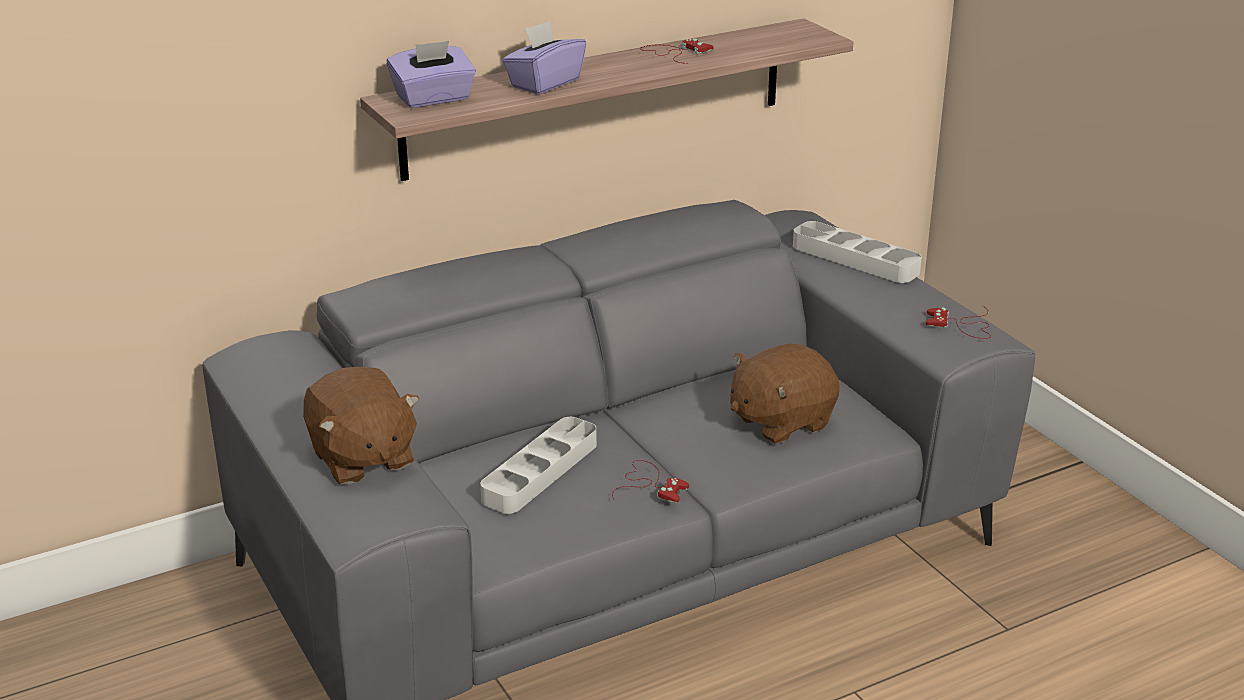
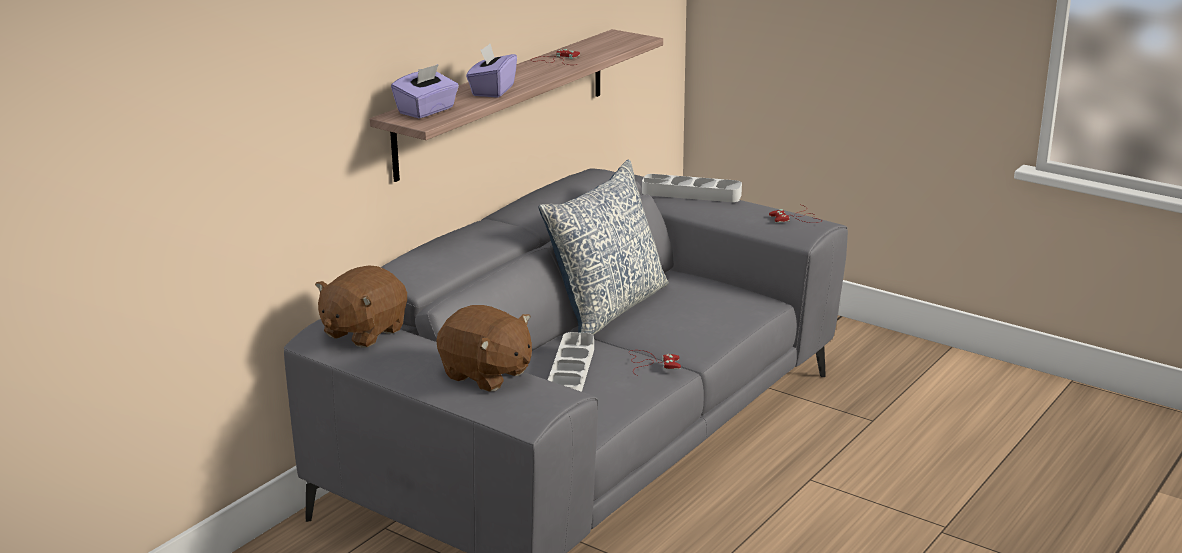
camera: 25 degrees left, 5 degrees down
(669, 392) = (608, 308): none -> pillow
(780, 421) = (700, 308): brown plush toy -> brown plush toy (363, 332)

